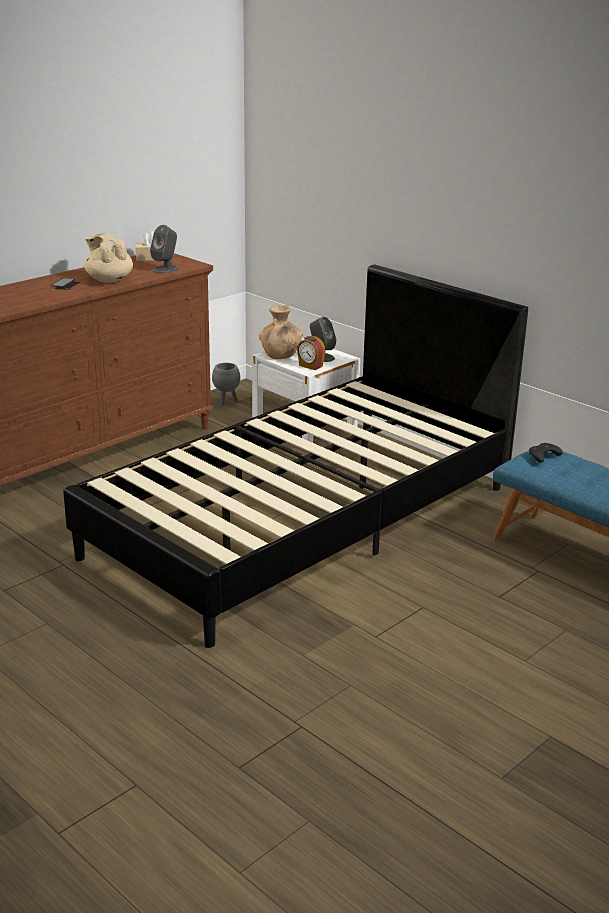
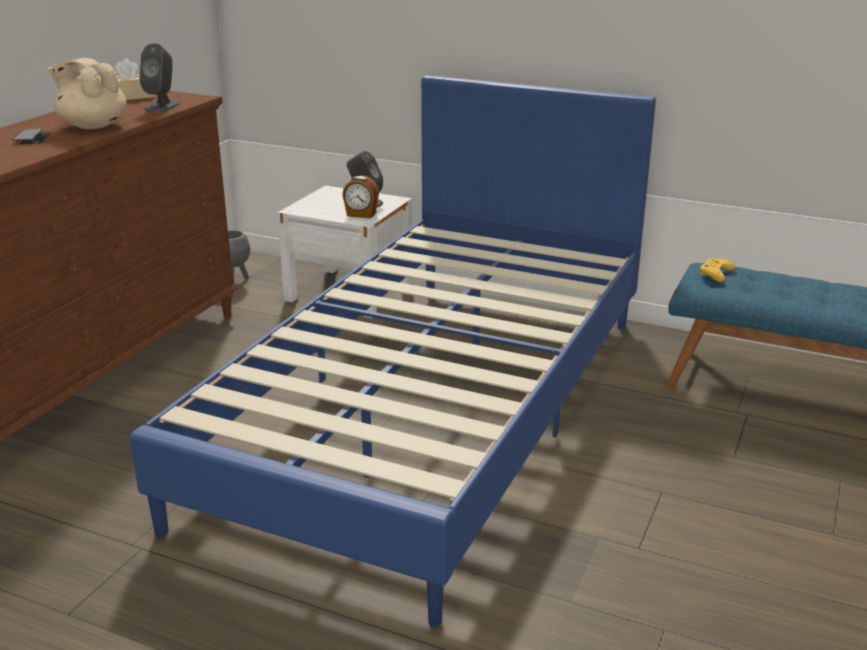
camera: 20 degrees left, 0 degrees up
(280, 355) = (314, 208): brown vase -> none
(303, 521) = (434, 411): black bed -> blue bed
(543, 455) = (716, 273): black game controller -> yellow game controller

